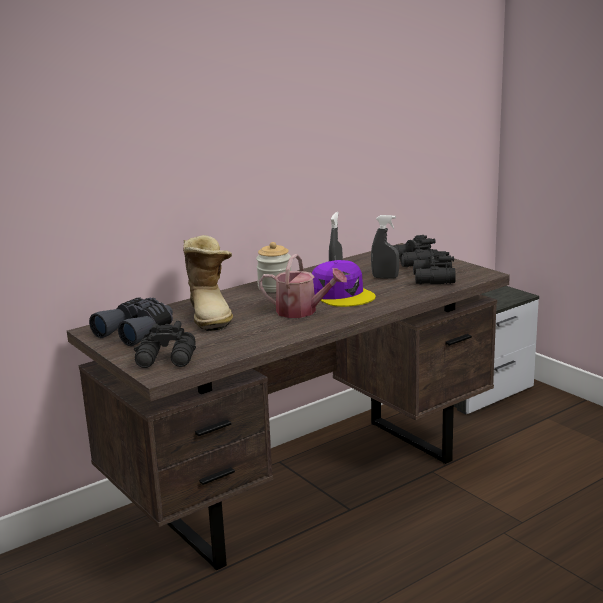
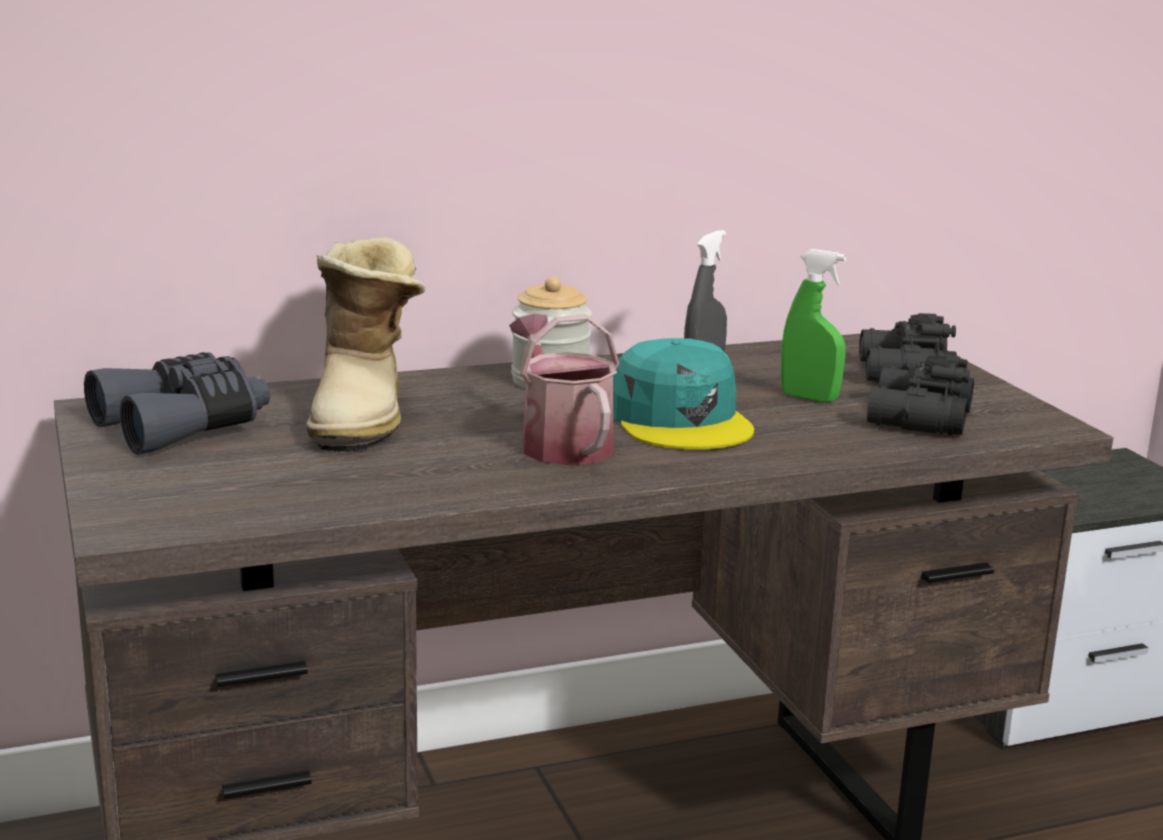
camera: 15 degrees right, 0 degrees up
(167, 359) = (179, 497): black binoculars -> none
(302, 311) = (561, 442): watering can -> watering can turned 150 degrees counterclockwise
(341, 295) = (680, 420): purple cap -> turquoise cap
(385, 277) = (809, 398): grey spray bottle -> green spray bottle

